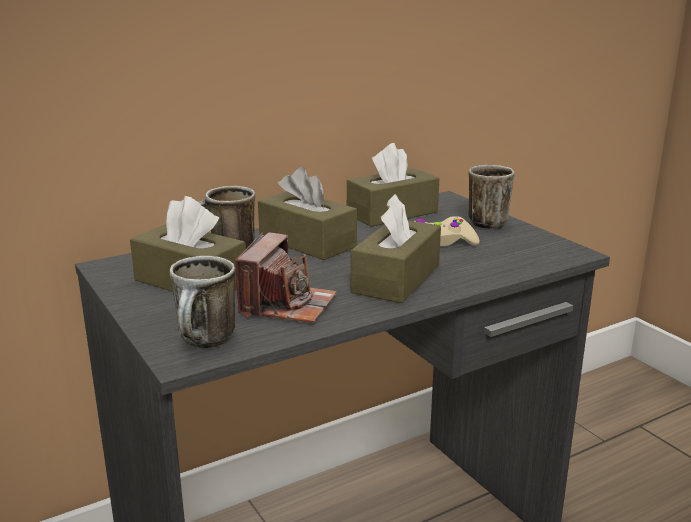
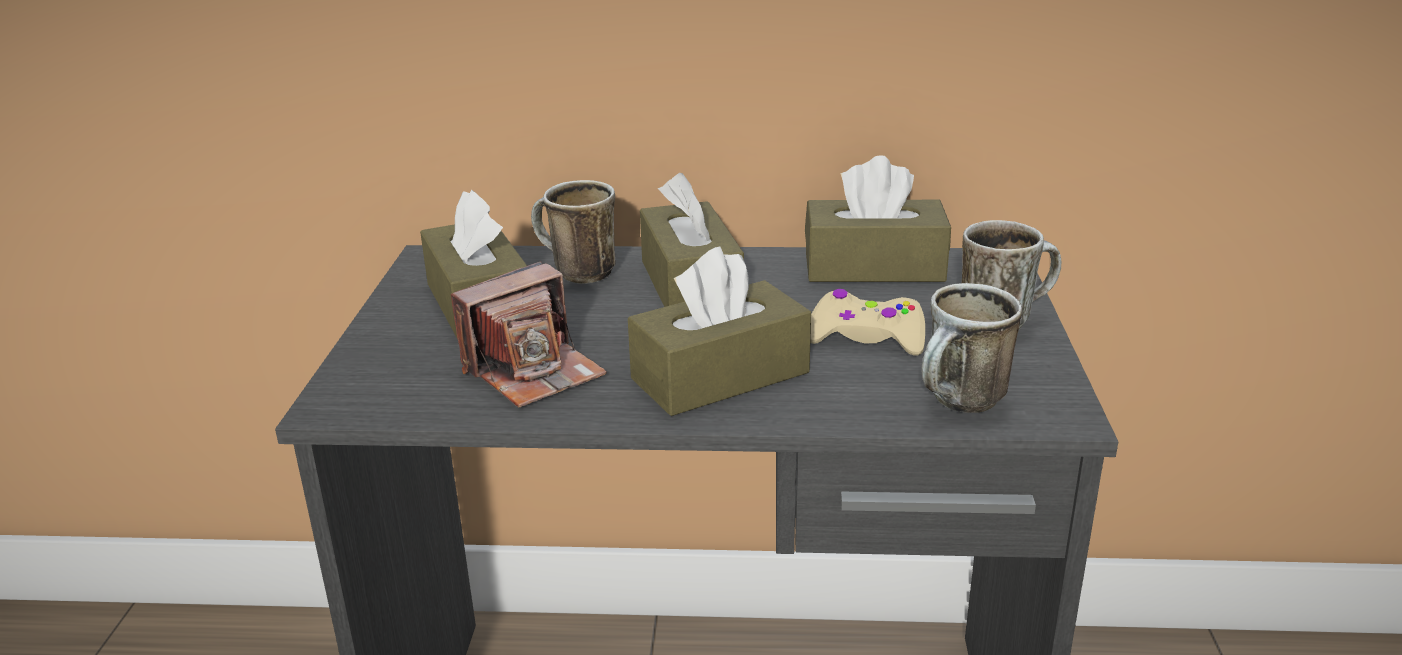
camera: 35 degrees right, 5 degrees up
(206, 344) = (379, 395): mug -> mug (961, 405)

